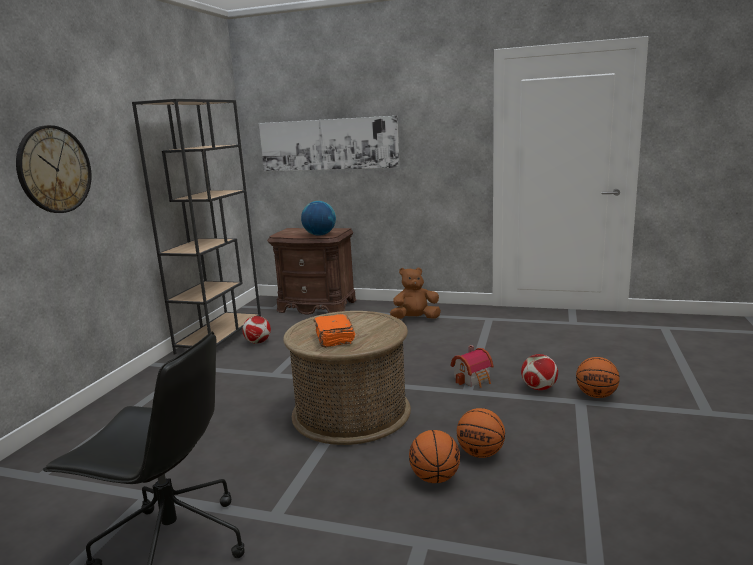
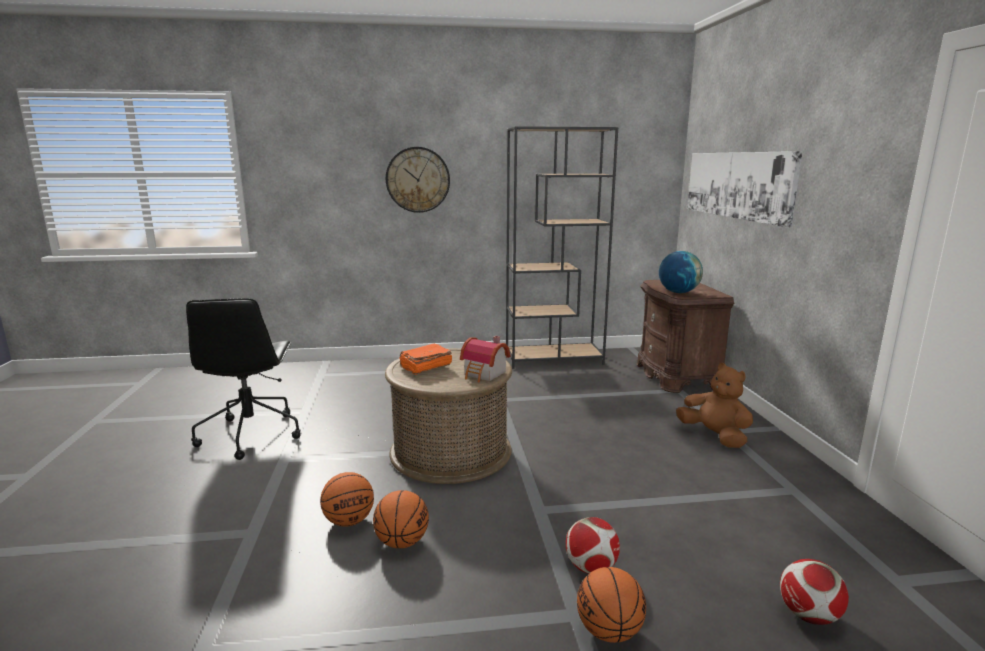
camera: 65 degrees right, 0 degrees up
(258, 342) = (558, 375): football -> football (808, 615)
(474, 379) = (577, 509): toy house -> toy house (484, 374)

